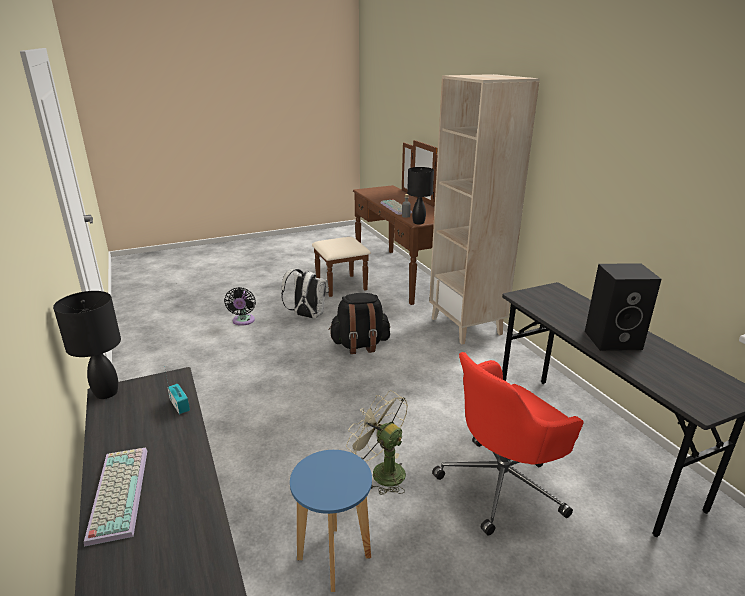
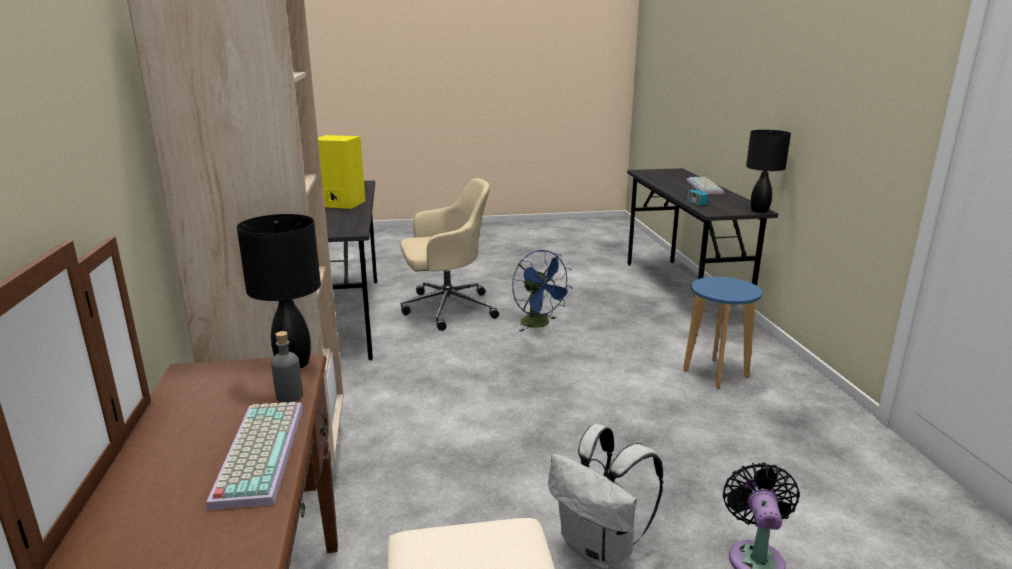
camera: 165 degrees left, 5 degrees down
(334, 558) = (588, 296): blue stool -> blue stool (715, 373)
(360, 345) = (507, 451): black backpack -> none
(381, 471) = (540, 324): beige fan -> blue fan
(502, 484) = (446, 309): red office chair -> beige office chair
(613, 339) = (340, 204): black speaker -> yellow speaker

